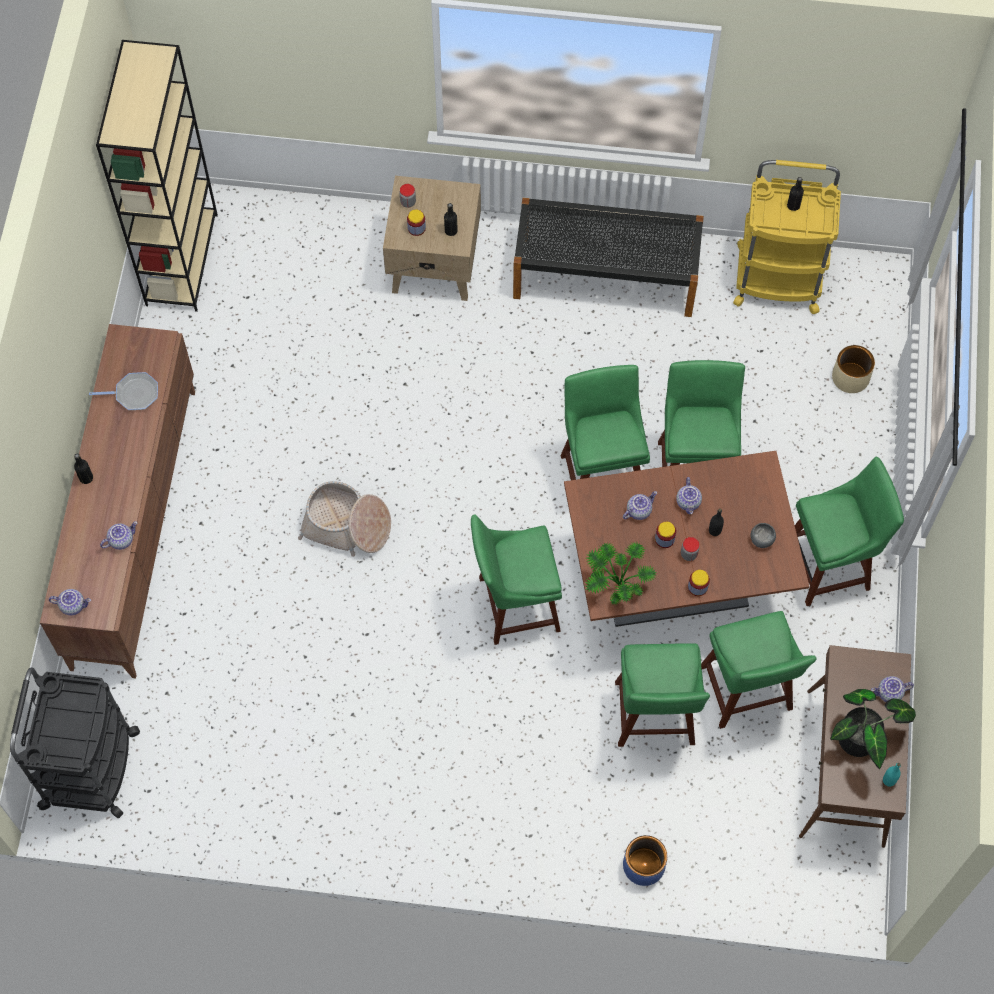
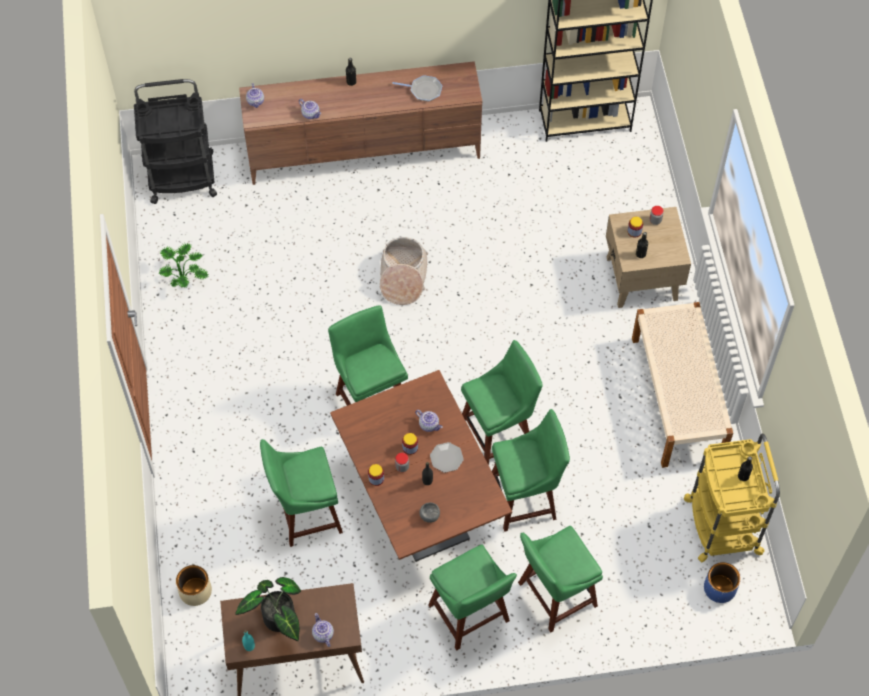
camera: 75 degrees right, 5 degrees down
(134, 394) = (424, 90): frying pan -> frying pan turned 60 degrees counterclockwise
(606, 274) = (678, 397): black bench -> beige bench
(616, 582) = (364, 422): potted plant -> potted plant (184, 276)
(644, 865) = (187, 531): blue planter -> blue planter (719, 588)
(689, 502) = (446, 458): teapot -> plate
(747, 692) = (342, 575): green chair -> green chair (553, 596)
(850, 377) = (648, 600): beige planter -> beige planter (195, 591)

